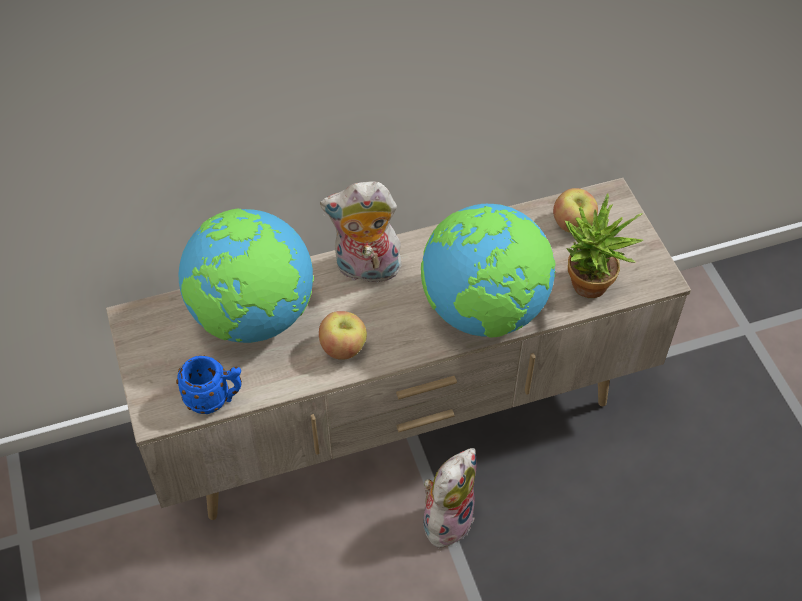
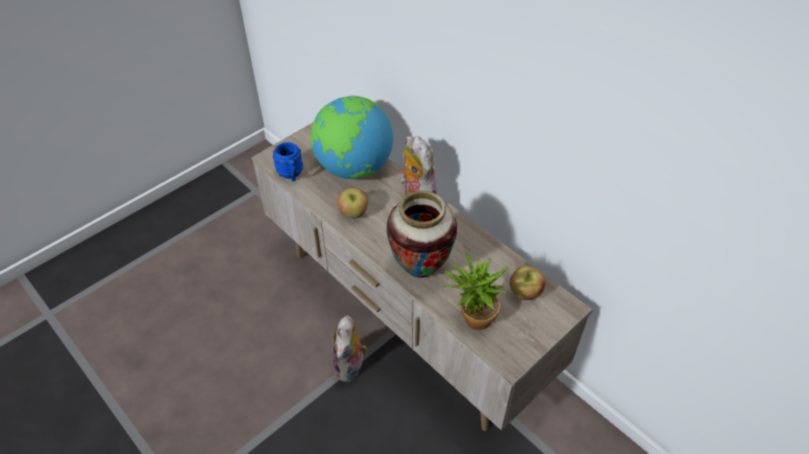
camera: 65 degrees right, 5 degrees down
(446, 518) = (350, 367): plush toy -> plush toy turned 90 degrees clockwise
(484, 311) = (420, 269): globe -> vase

